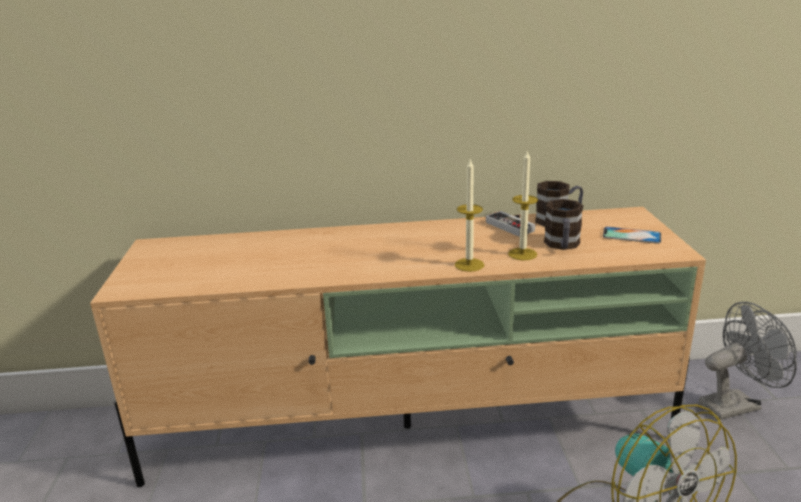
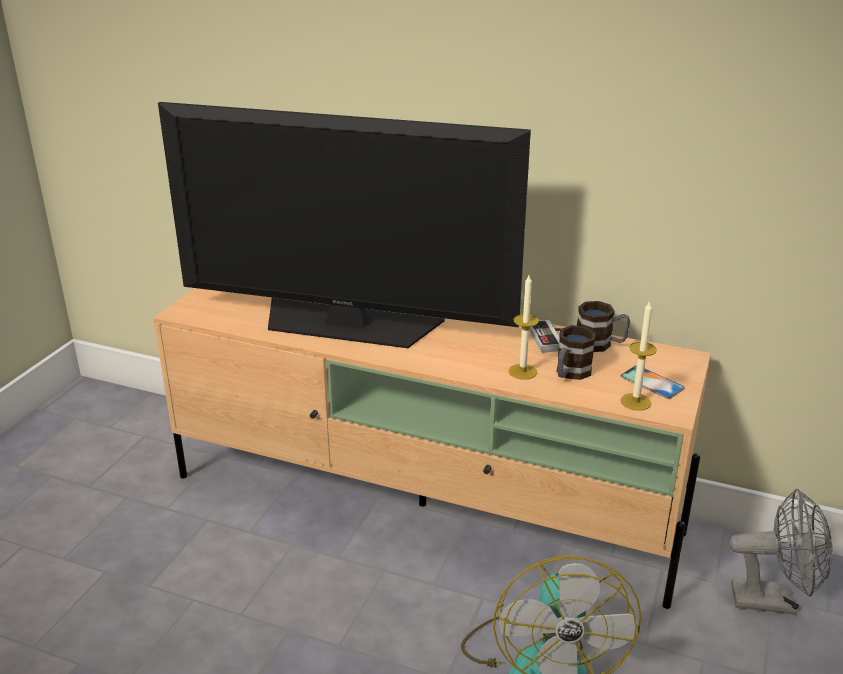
camera: 25 degrees right, 5 degrees up
(319, 257) = (347, 324): none -> television
(469, 265) = (463, 368): candle -> candle (635, 402)

